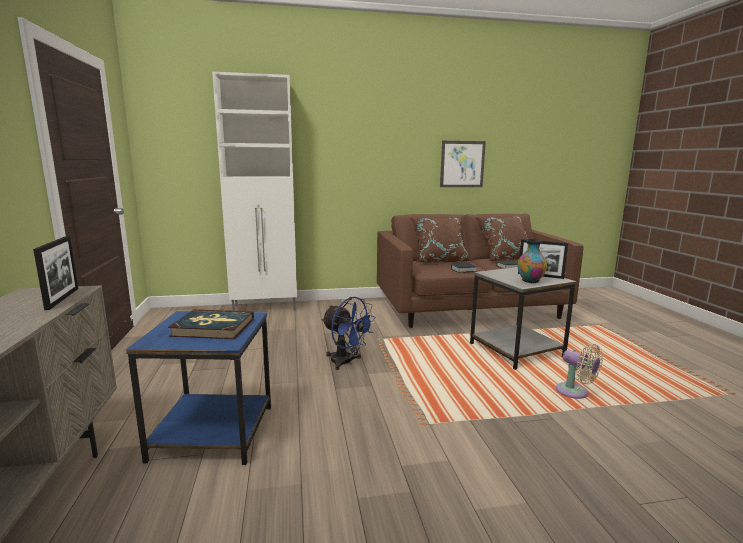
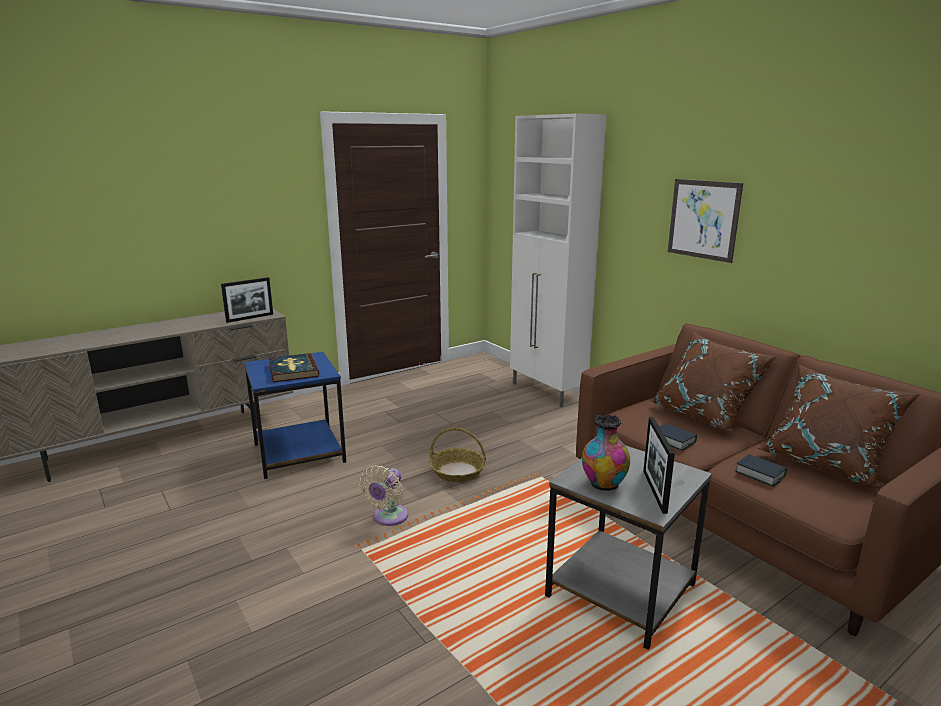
camera: 65 degrees right, 5 degrees up
(346, 362) = (458, 471): blue fan -> basket
(462, 164) = (851, 258): picture -> picture (703, 219)
(575, 393) = (516, 664): beige fan -> beige fan (388, 518)

